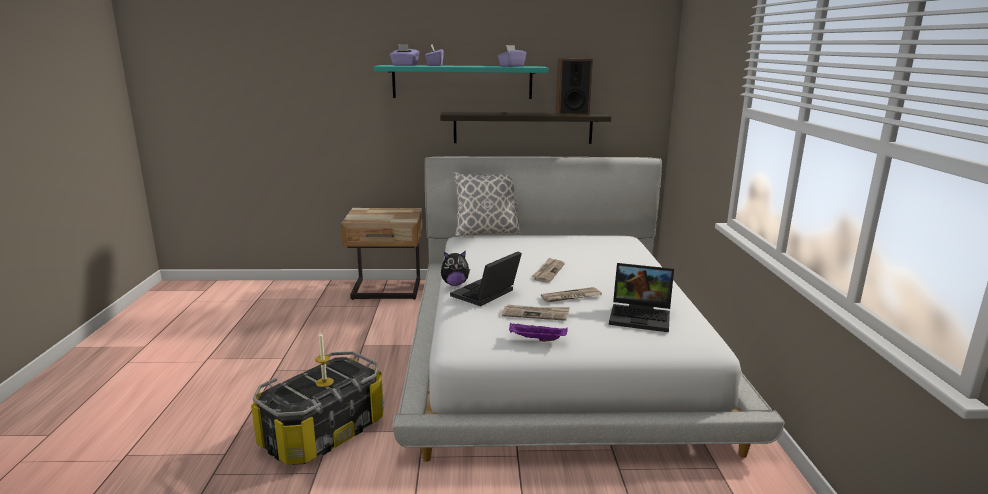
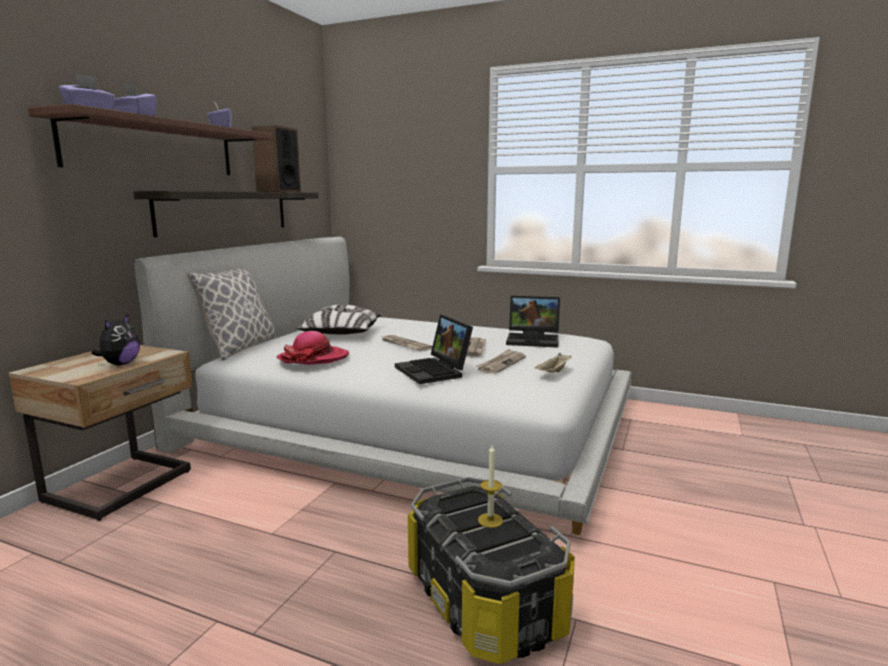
camera: 65 degrees left, 5 degrees down
(455, 284) = (378, 380): plush toy -> plush toy (120, 364)
(462, 82) = (154, 148): turquoise shelf -> brown shelf
(478, 255) = (313, 358): none -> hat
(536, 339) = (554, 372): purple tray -> beige tray
(551, 248) = (341, 335): none -> pillow
(641, 316) = (534, 340): laptop -> laptop turned 60 degrees clockwise

